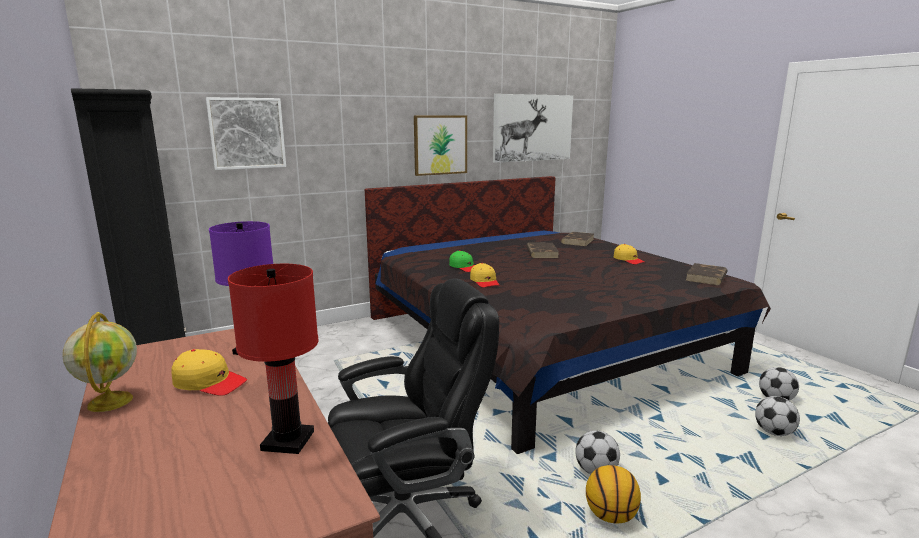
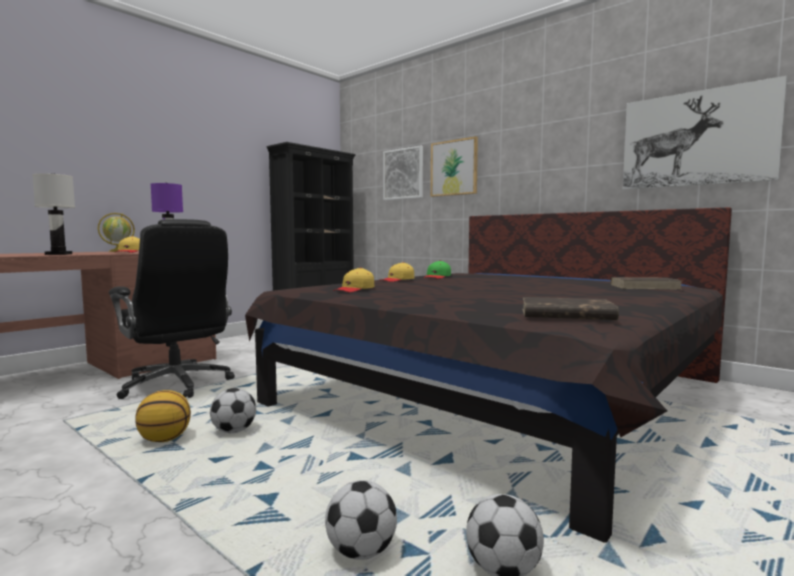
camera: 70 degrees right, 10 degrees down
(287, 440) = (59, 254): red table lamp -> white table lamp
(440, 145) = (553, 172): picture -> picture (454, 168)
(541, 253) = (541, 283): brown book -> none
(628, 260) = (587, 297): yellow cap -> yellow cap (354, 289)

